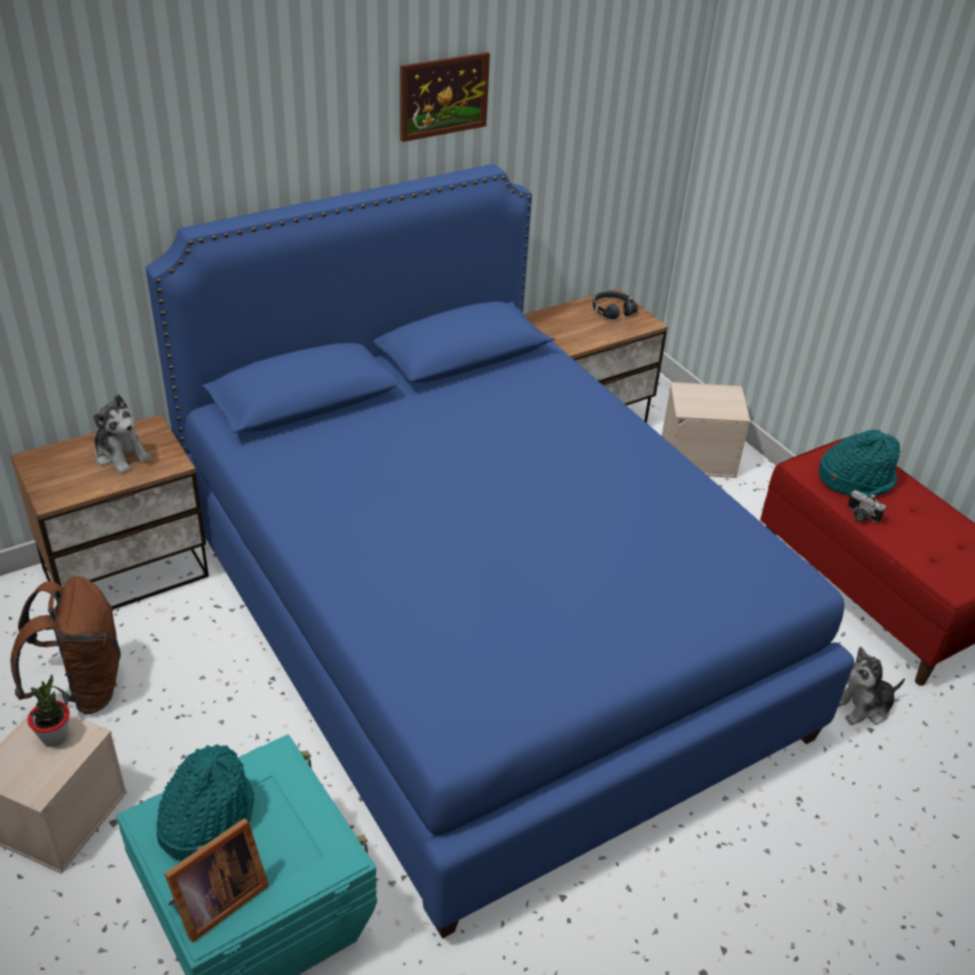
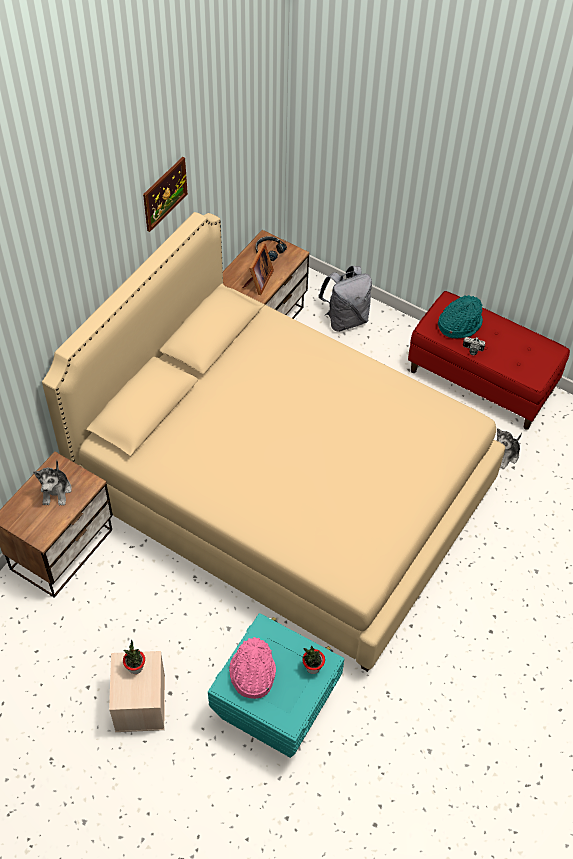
camera: 25 degrees left, 15 degrees up
(82, 689) = (94, 631): brown backpack -> none
(121, 455) = (56, 491): plush toy -> plush toy turned 75 degrees clockwise
(205, 818) = (252, 673): turquoise hat -> pink hat
(215, 901) = (285, 708): picture frame -> picture frame (258, 281)
(310, 856) = (312, 667): none -> potted plant
(478, 623) = (283, 492): blue bed -> beige bed
(698, 457) = (345, 319): beige storage box -> grey backpack

